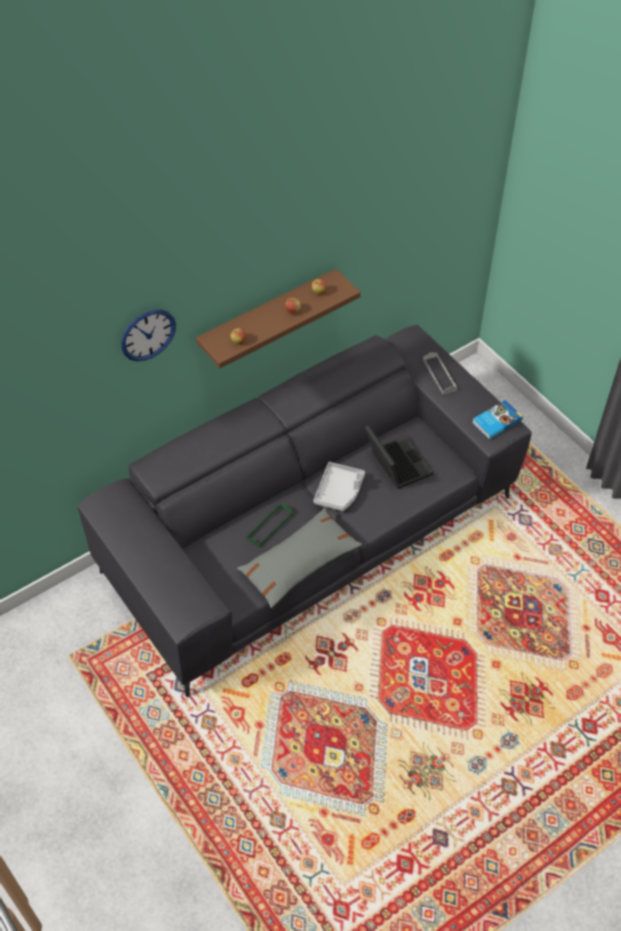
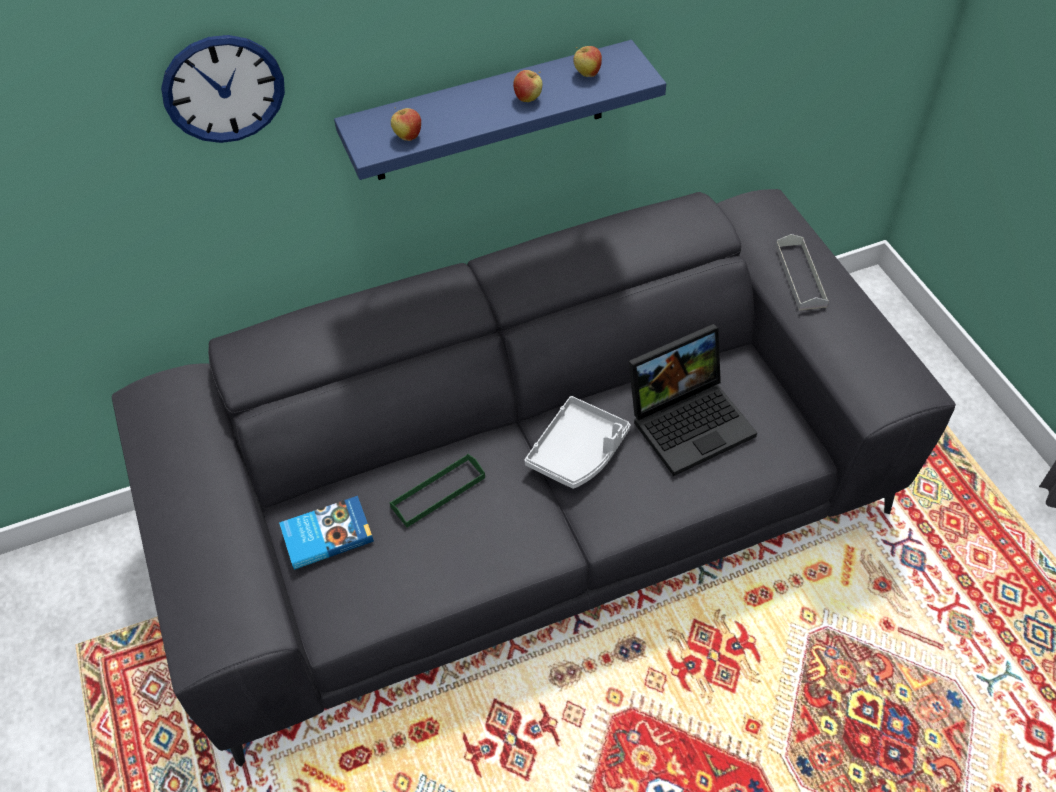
camera: 15 degrees right, 0 degrees up
(268, 318) = (489, 113): brown shelf -> blue shelf
(299, 563) = (469, 571): grey pillow -> none
(395, 464) = (690, 420): laptop -> laptop turned 75 degrees clockwise
(496, 421) = (890, 373): book -> book (326, 534)

